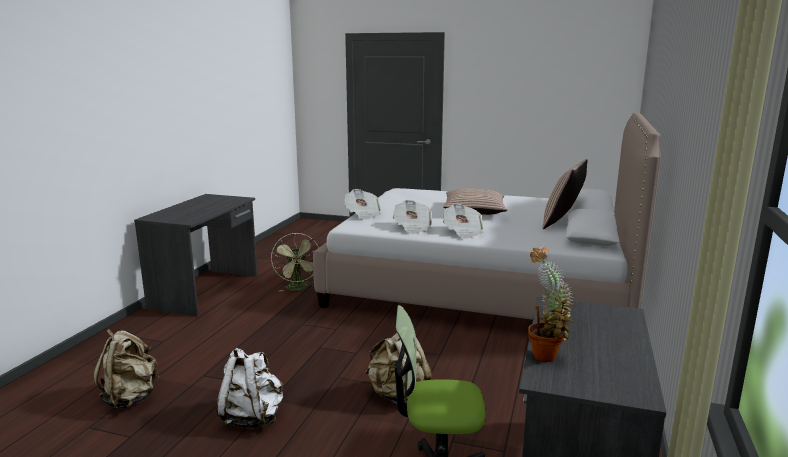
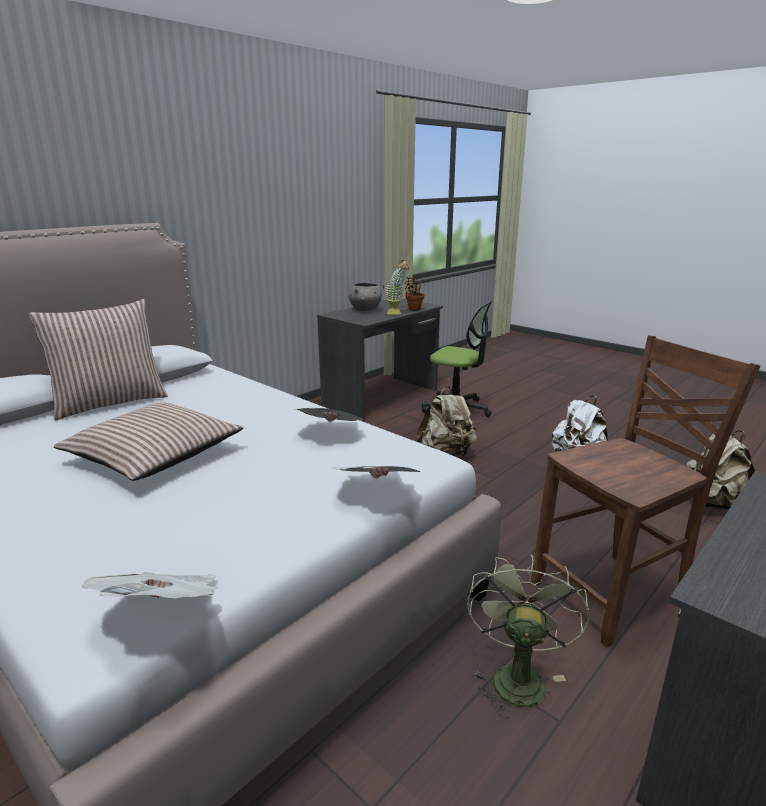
camera: 155 degrees left, 5 degrees up
(249, 320) = (612, 595): none -> brown chair
(462, 232) = (277, 410): newspaper -> newspaper (164, 610)
(609, 335) = (365, 310): none -> grey bowl

